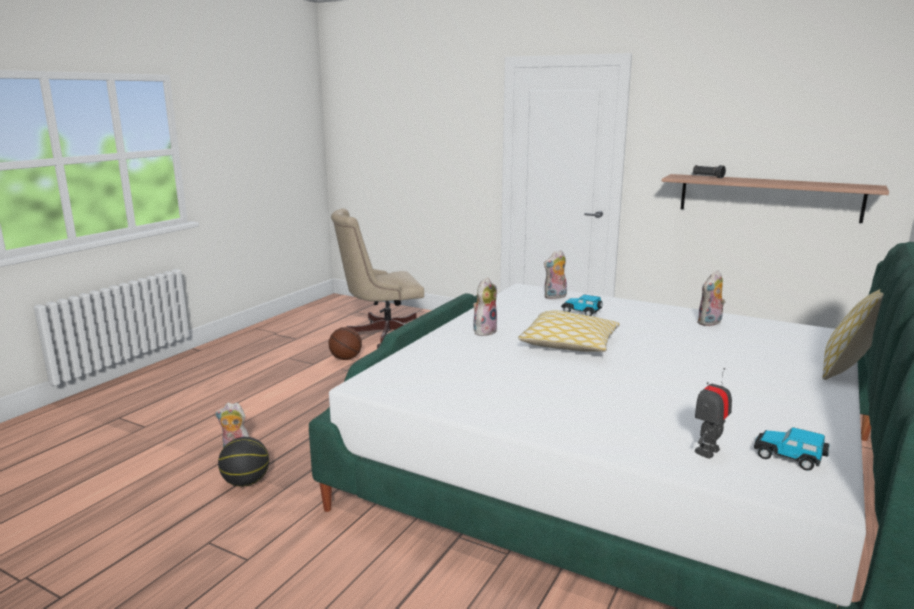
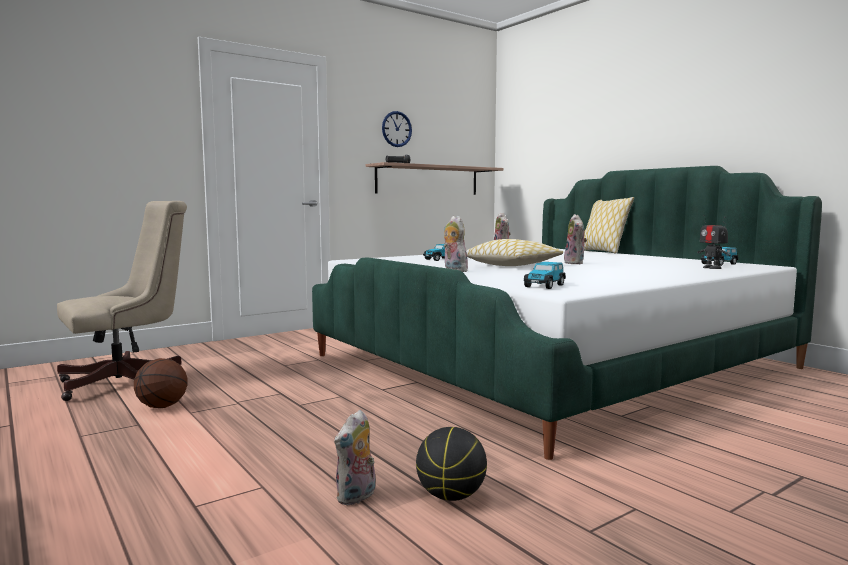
camera: 65 degrees left, 10 degrees down
(381, 335) = (129, 382): beige office chair -> beige office chair turned 135 degrees counterclockwise
(405, 375) = (544, 286): none -> toy car
(555, 297) = (391, 259): plush toy -> plush toy (575, 263)
(723, 130) = (396, 129): none -> wall clock

